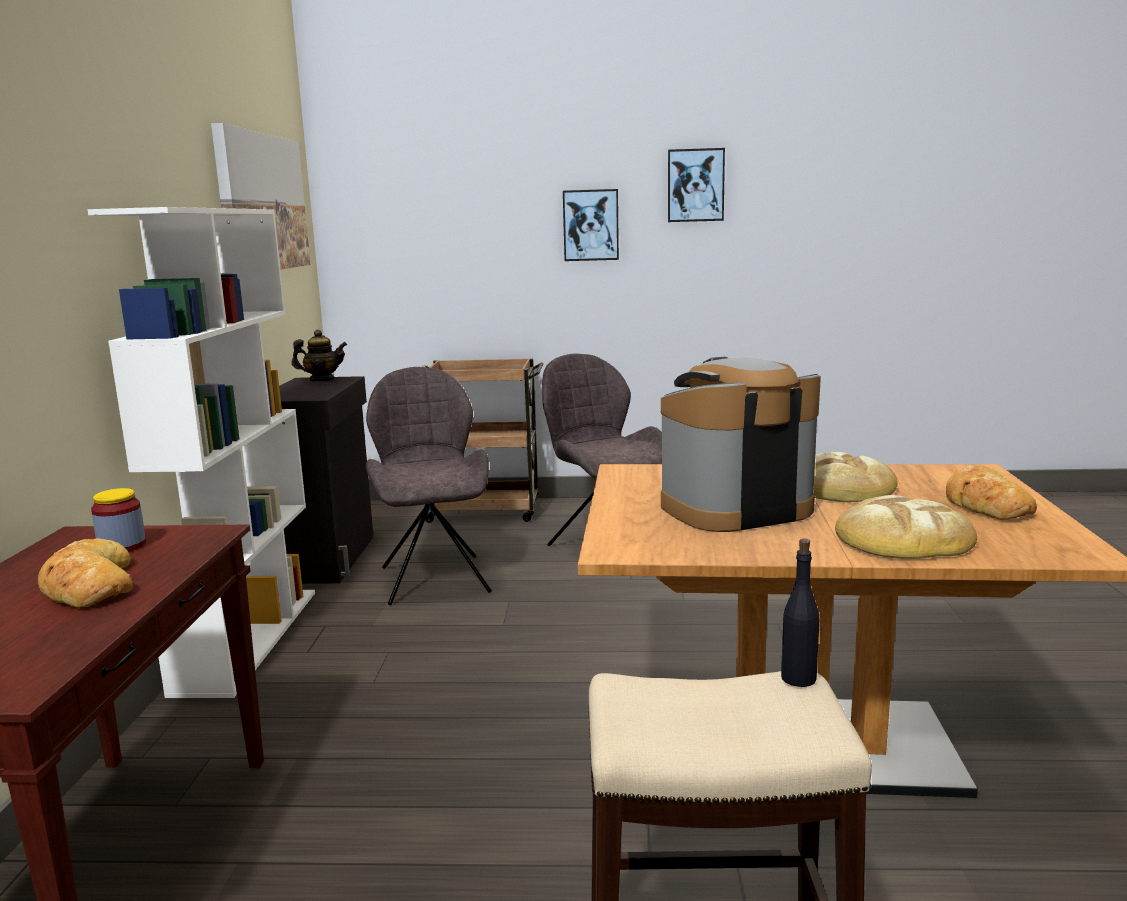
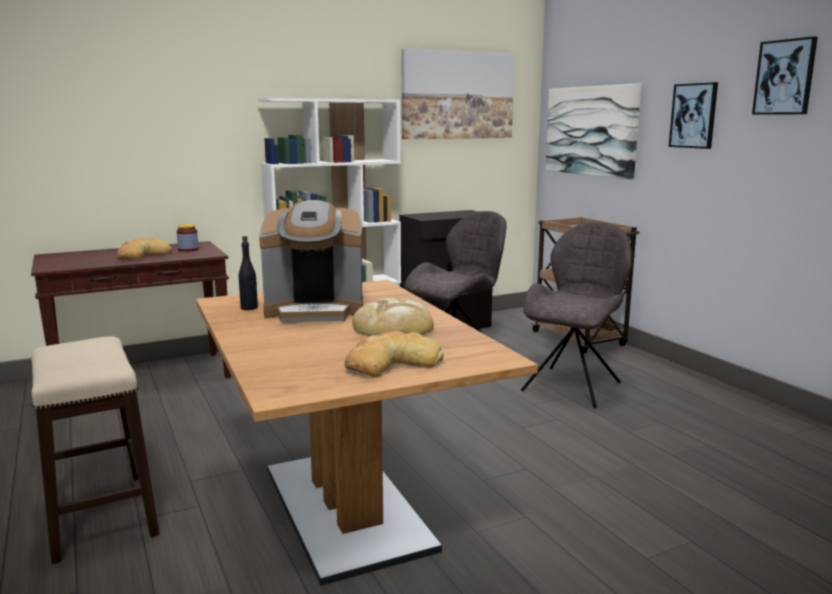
camera: 60 degrees right, 0 degrees up
(322, 380) = (470, 213): teapot -> none
(427, 249) = (590, 131): none -> picture
(734, 508) = (315, 311): coffee machine -> coffee machine turned 135 degrees clockwise
(799, 678) = (113, 367): black bottle -> black bottle (249, 308)
(902, 539) = (280, 347): bread -> none

